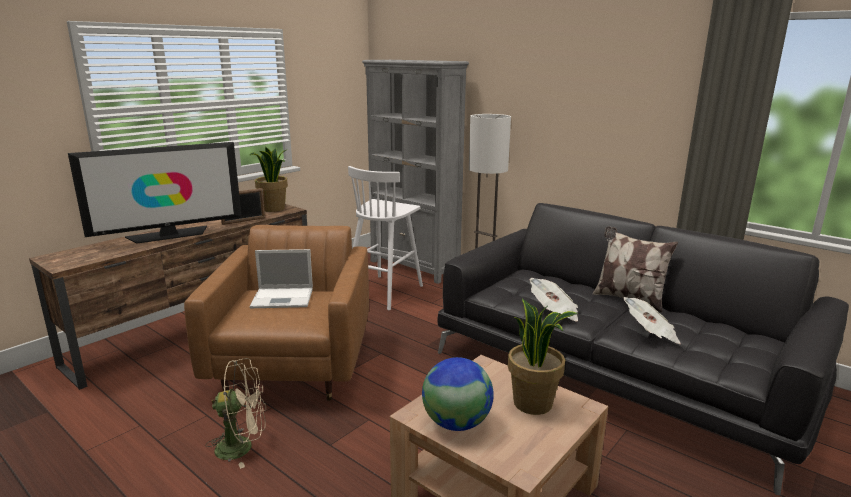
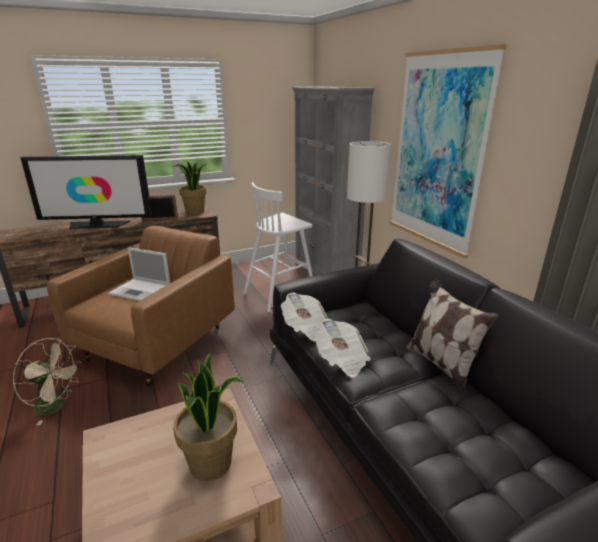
camera: 25 degrees right, 5 degrees up
(456, 423) = (121, 460): globe -> none
(554, 120) = (437, 152): none -> picture
(650, 334) = (418, 417): newspaper -> newspaper (305, 327)

